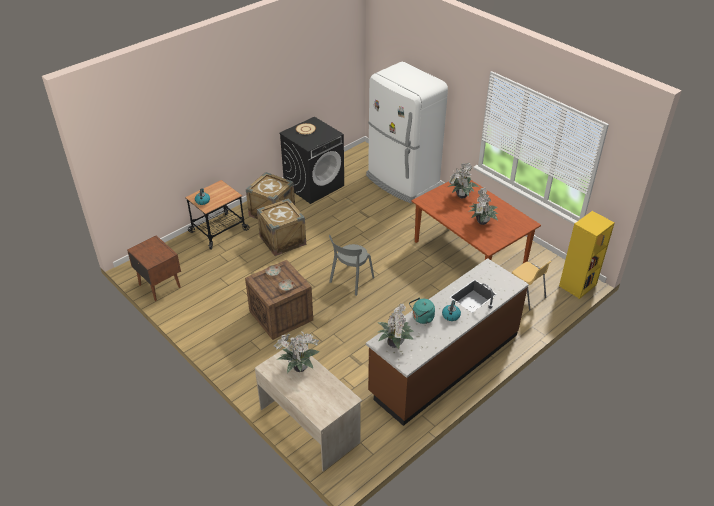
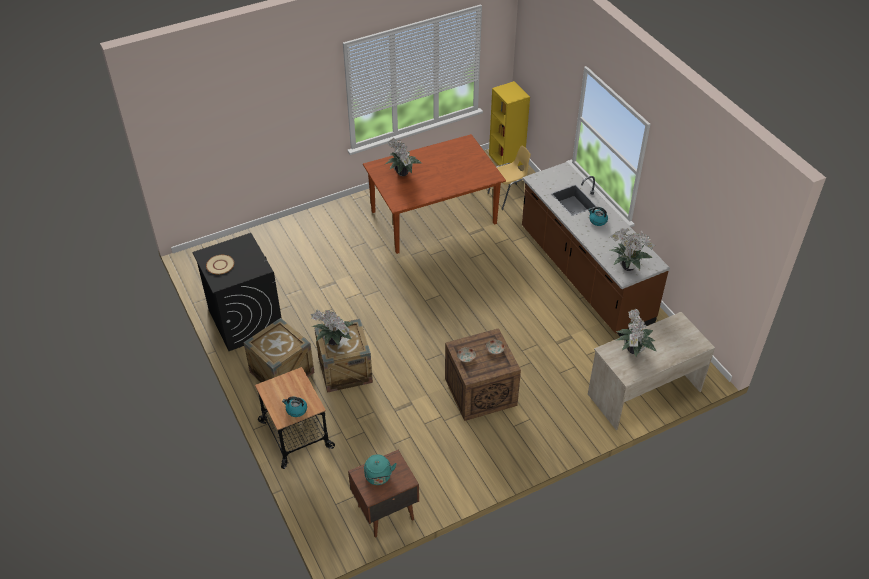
camera: 75 degrees left, 5 degrees up
(350, 281) = (443, 320): grey chair -> none
(401, 182) = (281, 239): white fridge -> none
(421, 318) = (597, 241): turquoise kettle -> turquoise kettle (378, 477)
(481, 223) = (453, 171): potted plant -> potted plant (334, 342)

